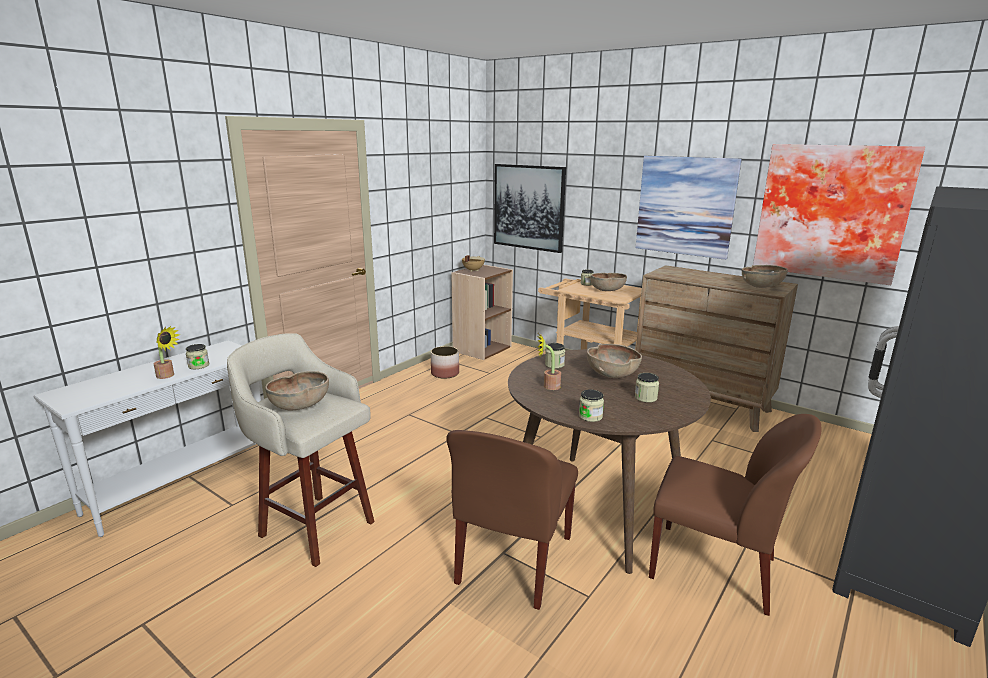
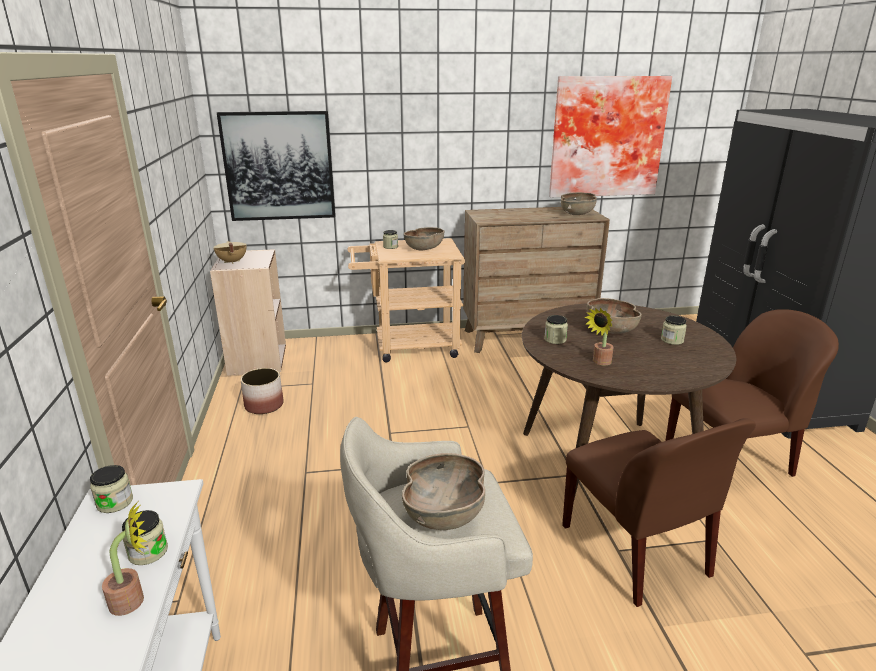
camera: 45 degrees left, 5 degrees up
(590, 416) = (684, 374): jar -> jar (115, 502)
(685, 206) = (477, 145): picture -> none

